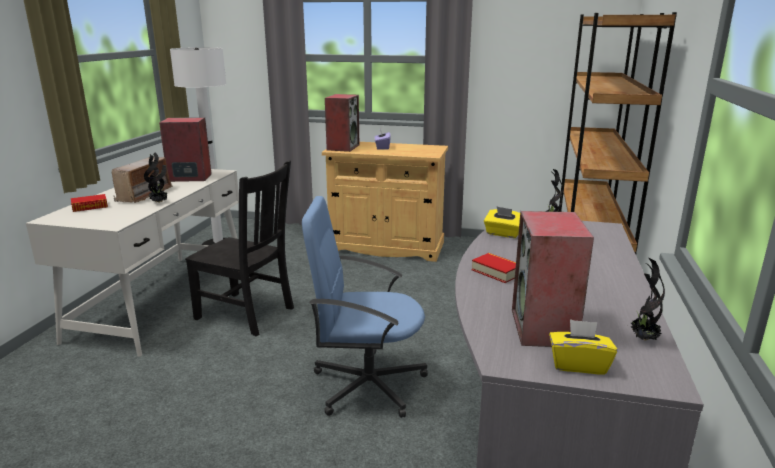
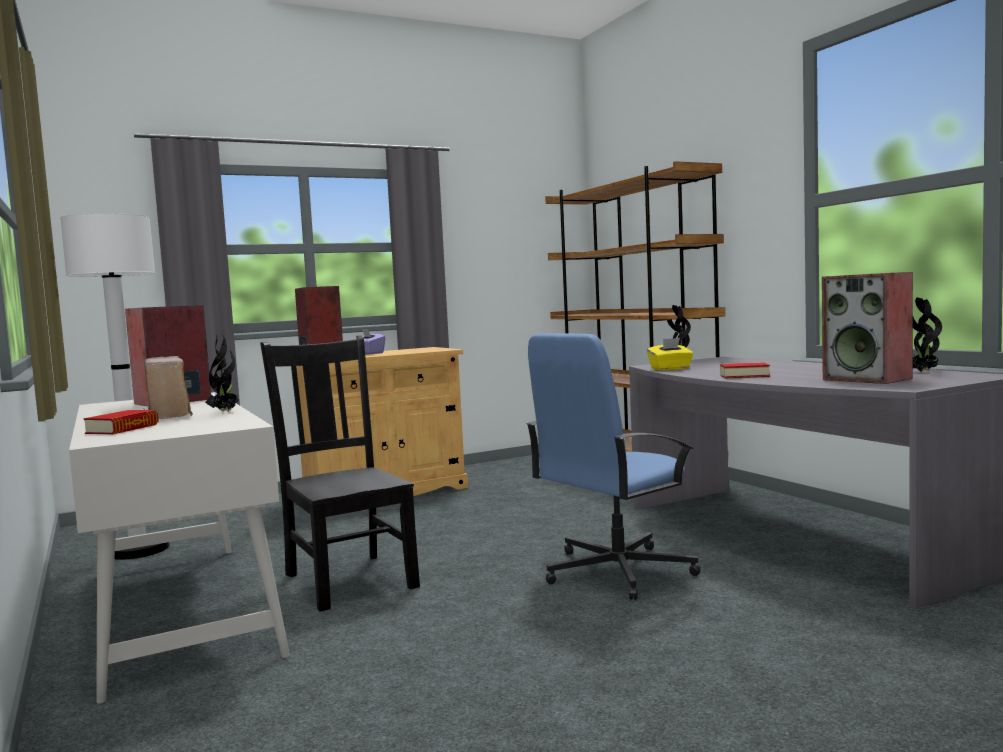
camera: 40 degrees left, 15 degrees down
(247, 314) = (349, 579): black chair -> black chair turned 105 degrees counterclockwise
(578, 364) = (937, 380): yellow tissue box -> none

